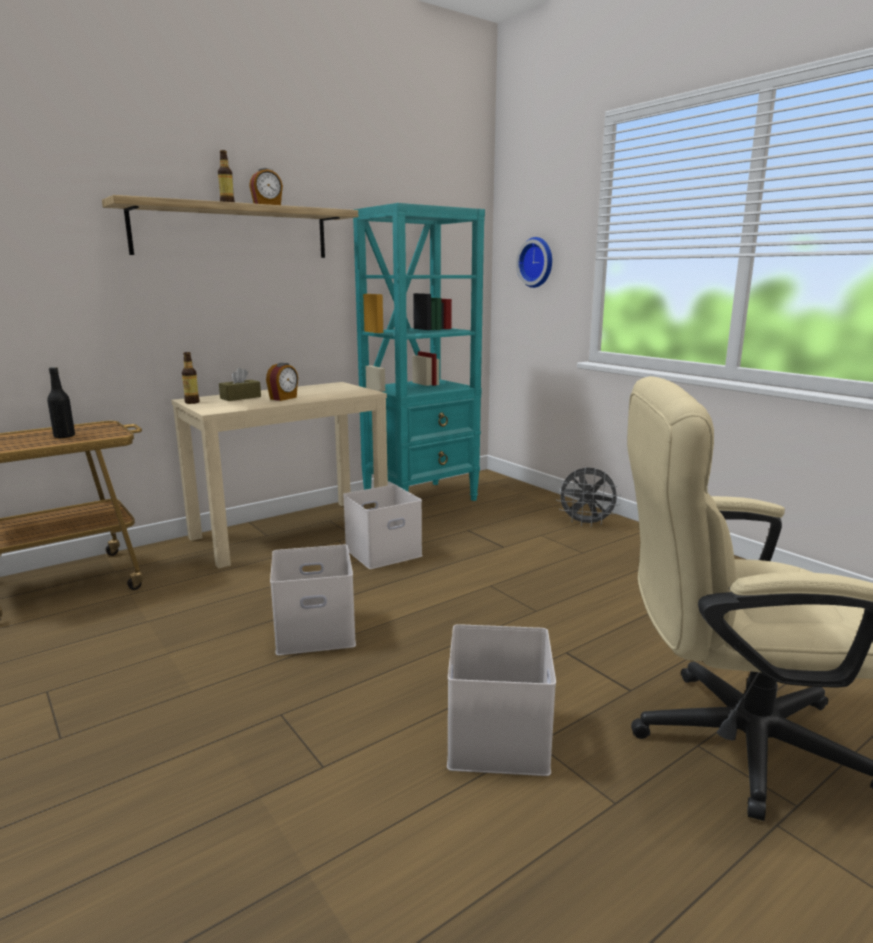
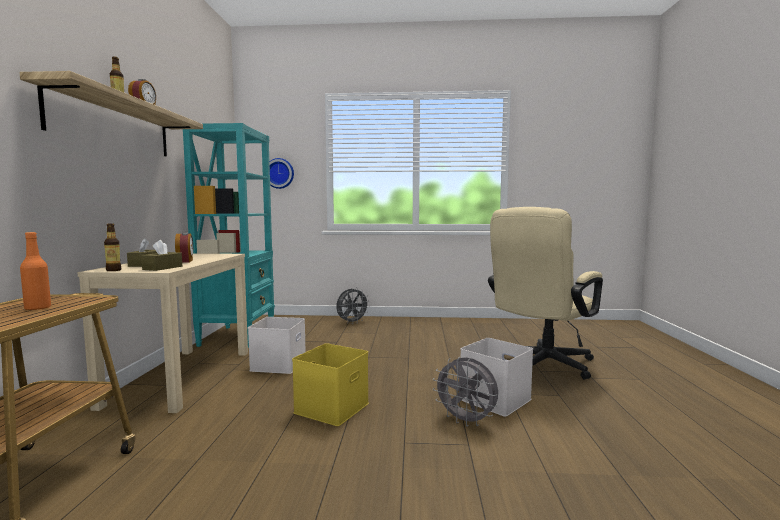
camera: 50 degrees left, 10 degrees down
(64, 436) = (38, 308): black bottle -> orange bottle
(227, 406) = (162, 268): none -> brown tissue box
(317, 630) = (331, 407): white storage box -> yellow storage box
(390, 739) = (466, 421): none -> grey fan

